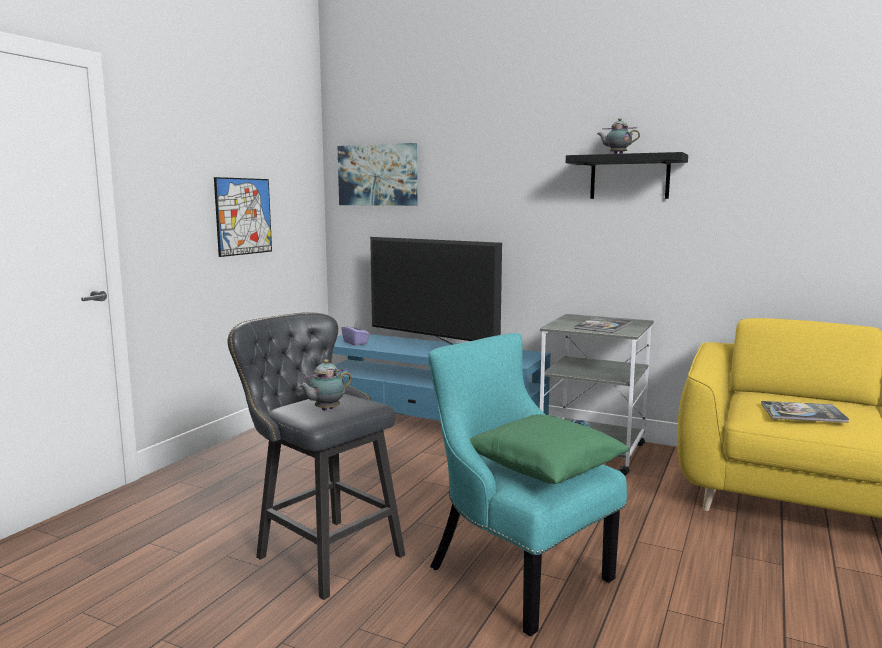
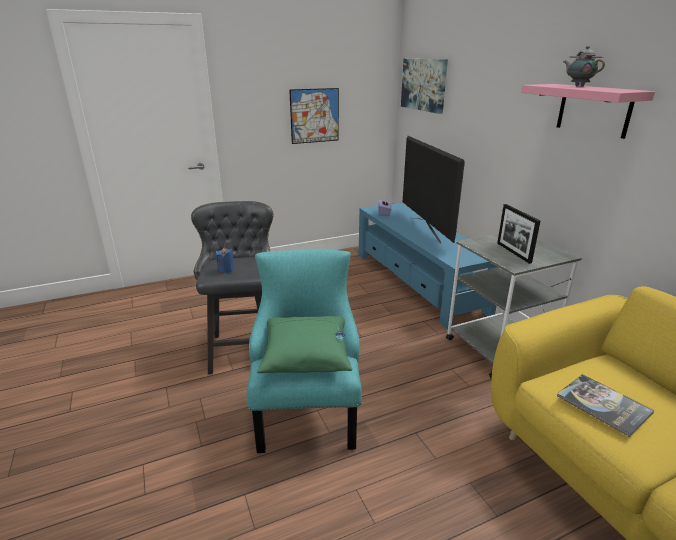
camera: 40 degrees right, 15 degrees up
(325, 410) = (226, 269): teapot -> blue candle
(603, 326) = (513, 252): book -> picture frame
(629, 177) = (593, 110): black shelf -> pink shelf

